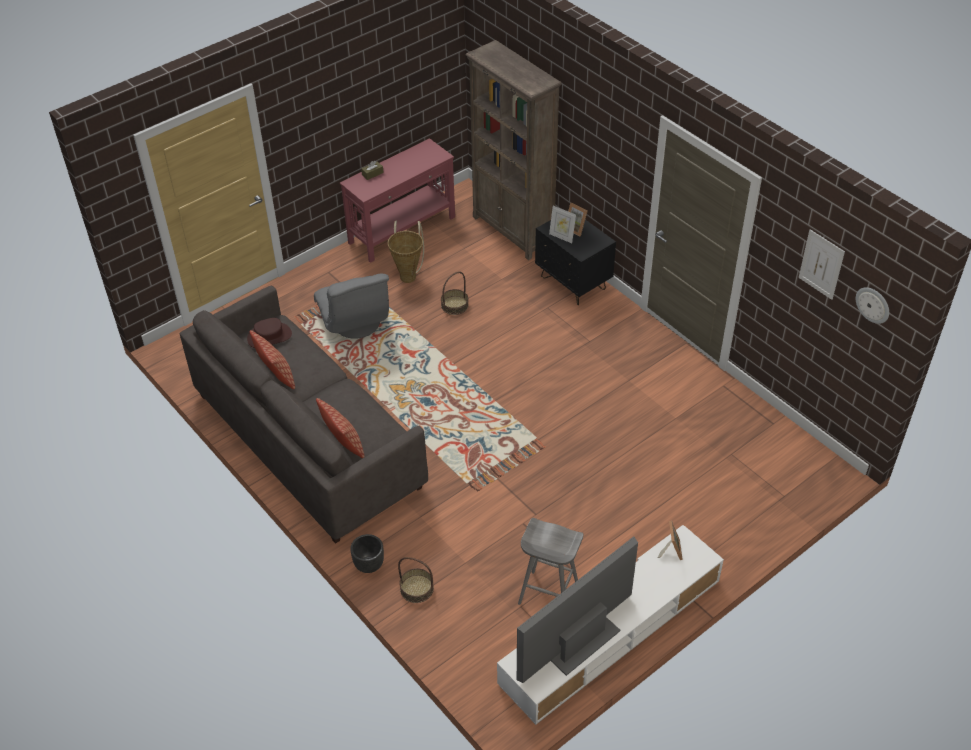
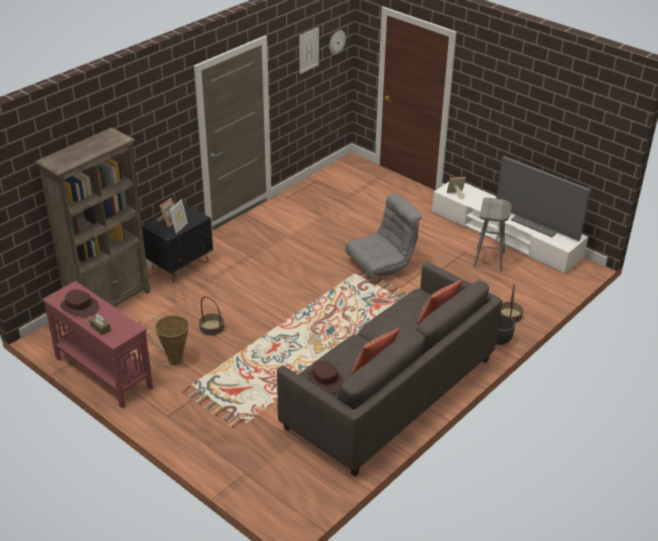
camera: 100 degrees left, 10 degrees down
(355, 323) = (240, 386): grey armchair -> grey armchair (381, 265)
(409, 160) = (79, 307): none -> brown hat

